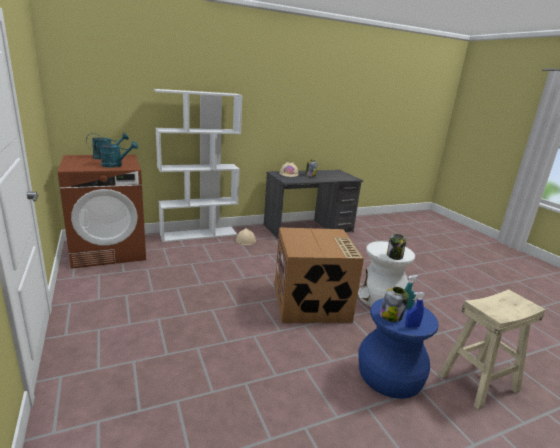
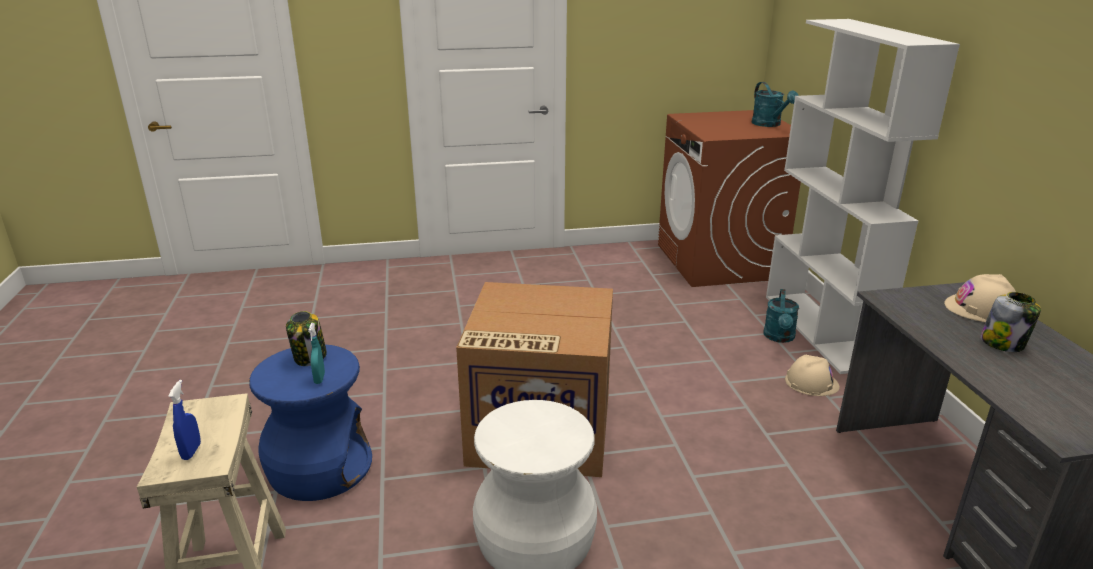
camera: 105 degrees right, 5 degrees up
(115, 165) = (717, 130): turquoise watering can -> turquoise watering can (779, 338)
(394, 256) = (501, 429): jar -> none
(412, 326) = (276, 368): blue spray bottle -> blue spray bottle (191, 451)

